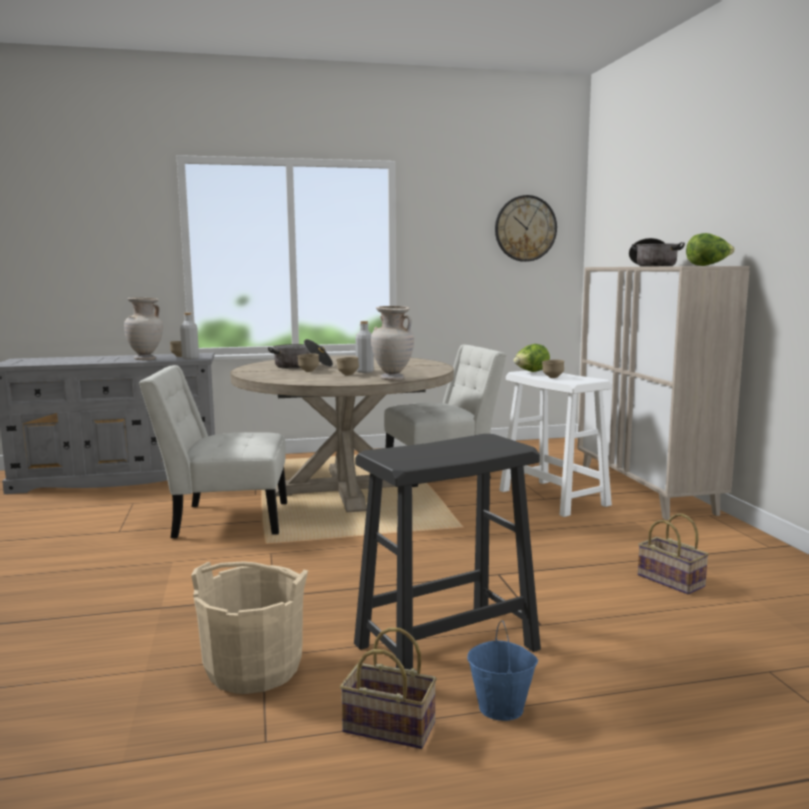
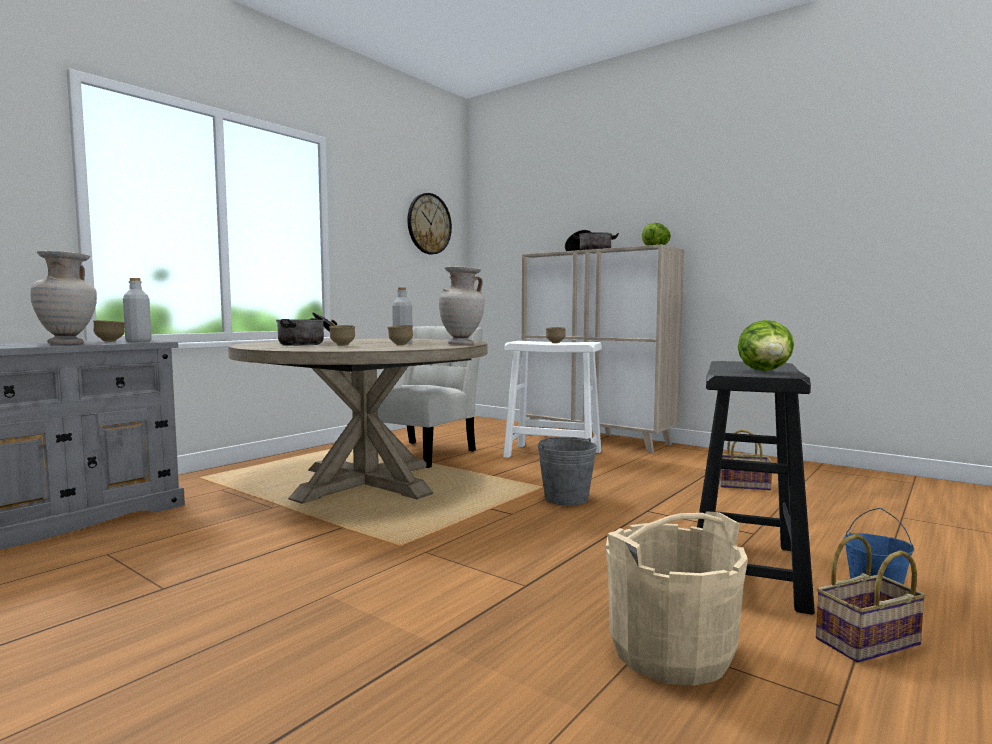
camera: 40 degrees left, 5 degrees down
(224, 520) = (292, 538): white chair -> none
(457, 543) = (566, 498): none -> grey bucket
(530, 372) = (523, 341): lettuce -> lettuce (765, 371)

